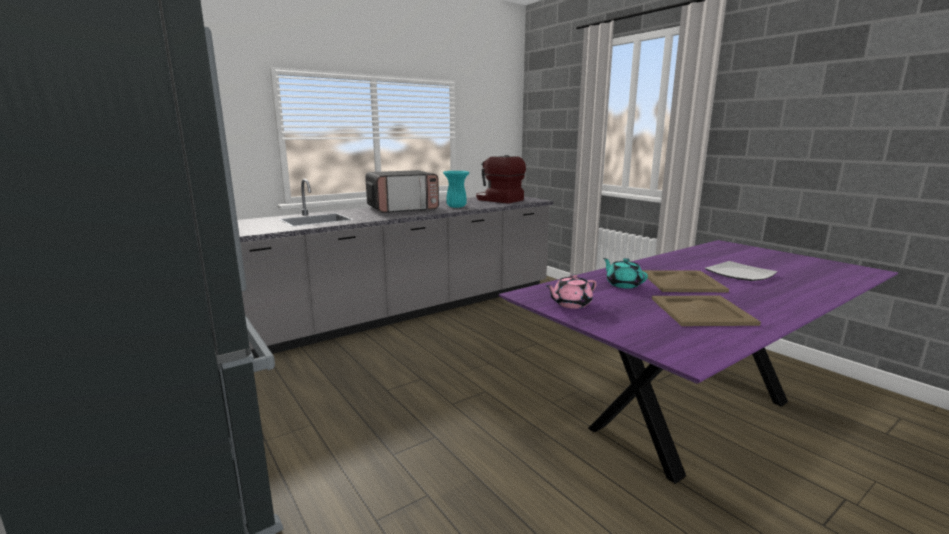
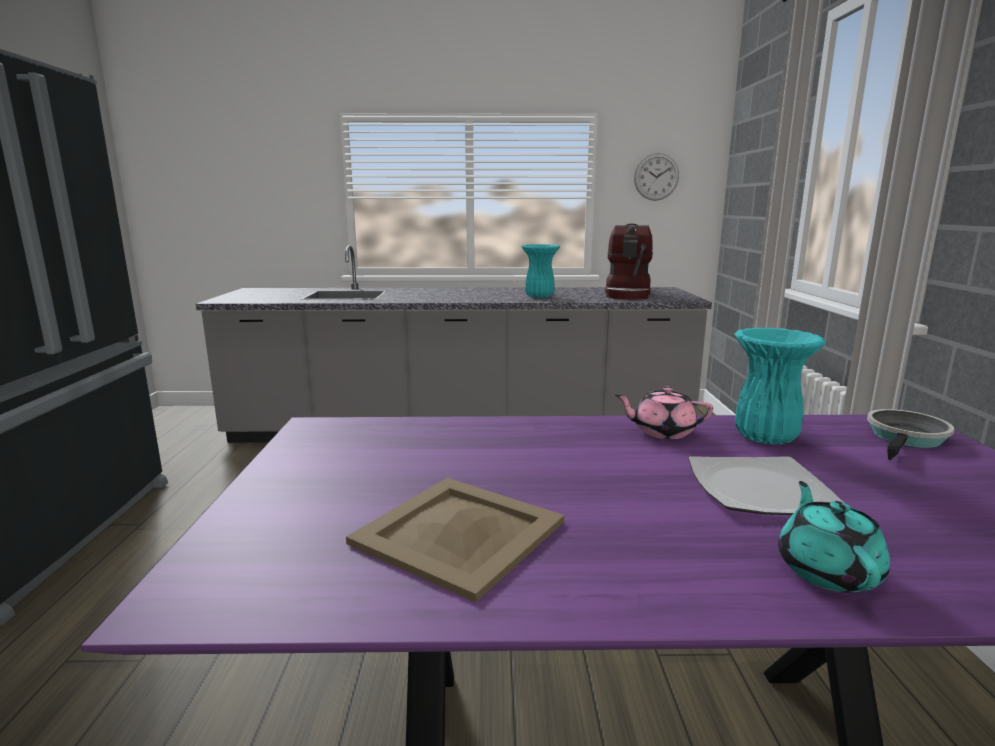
camera: 35 degrees right, 0 degrees up
(403, 209) = (467, 293): microwave -> none
(488, 123) = (656, 177): none -> wall clock
(498, 200) = (628, 294): coffee machine -> coffee machine turned 150 degrees counterclockwise
(570, 304) = (319, 455): pink teapot -> pink teapot (662, 431)
(623, 284) = (478, 448): turquoise teapot -> turquoise teapot (827, 570)
(682, 282) = (591, 471): beige tray -> none
(699, 257) = (764, 438): none -> turquoise vase
(734, 249) = (906, 438): none -> frying pan

